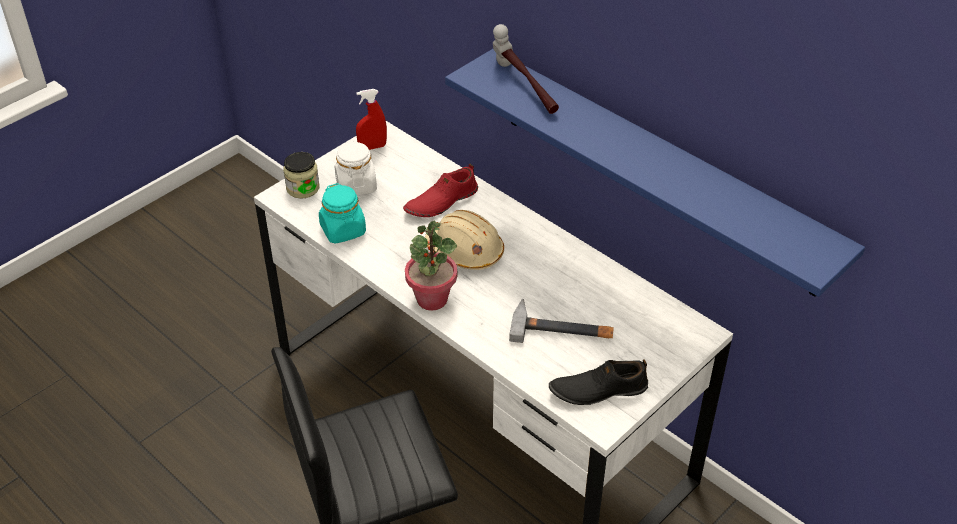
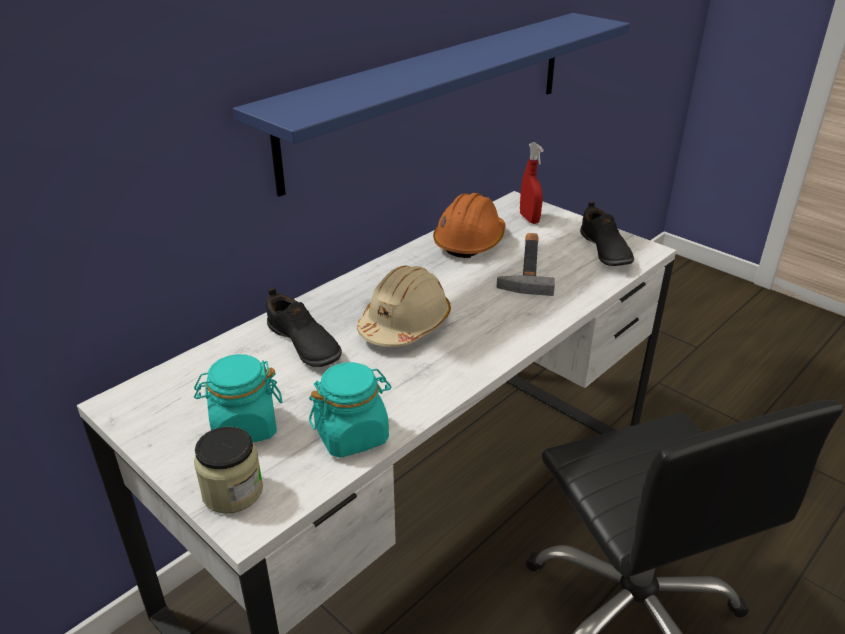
camera: 90 degrees left, 10 degrees down
(356, 185) = (244, 426): white jar -> turquoise jar
(372, 147) = (149, 413): red spray bottle -> red spray bottle (529, 219)
(432, 299) = (493, 348): potted plant -> none
(441, 202) = (303, 344): red shoe -> black shoe
(524, 87) = (333, 93): hammer -> none
(606, 292) = (470, 241): none -> orange hard hat

